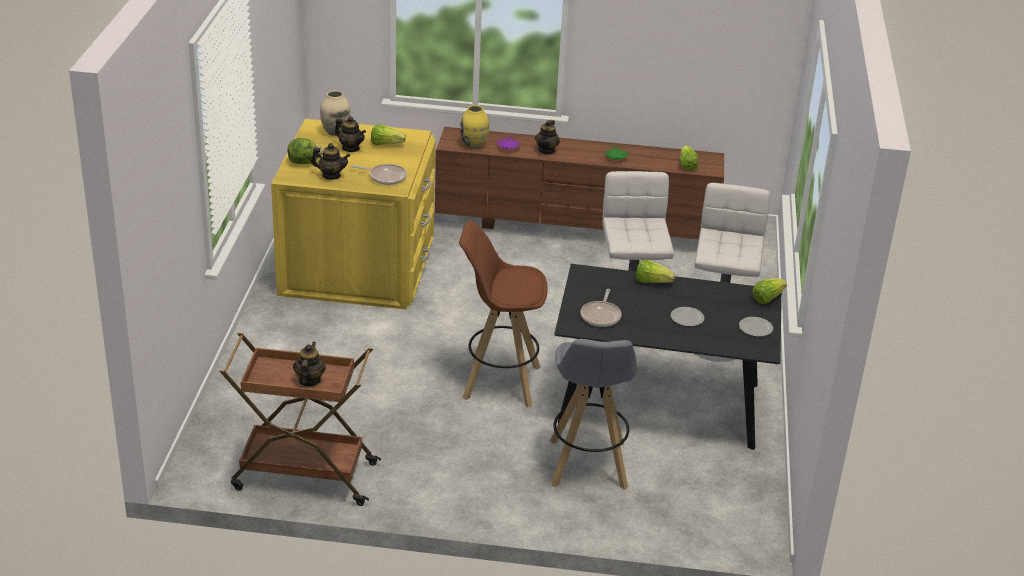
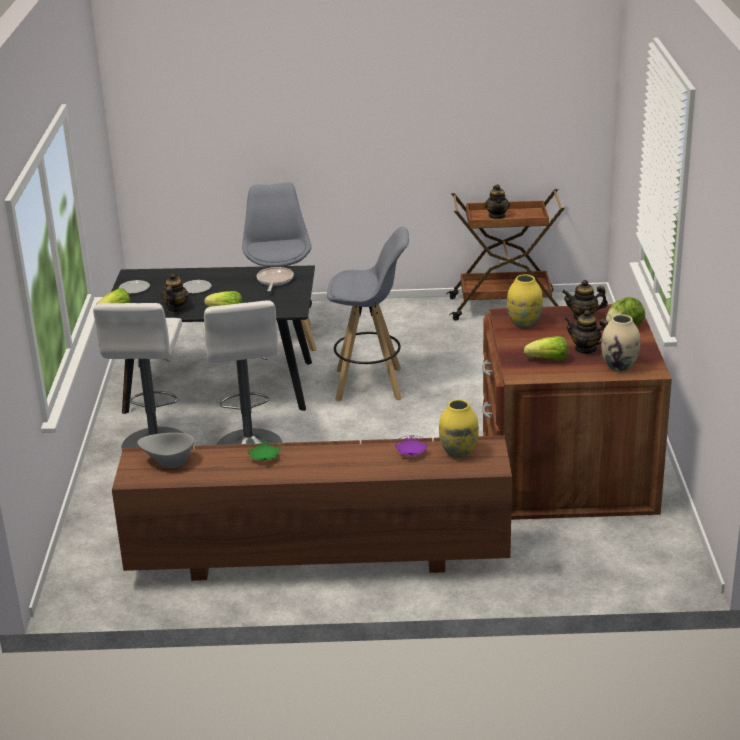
camera: 175 degrees right, 5 degrees down
(357, 266) = (567, 472): yellow dresser -> brown dresser
(385, 177) = (524, 324): frying pan -> yellow vase
(499, 381) = (371, 385): brown stool -> grey stool
(547, 150) = (358, 458): teapot -> teapot (176, 308)
(687, 165) = (168, 462): lettuce -> grey bowl

